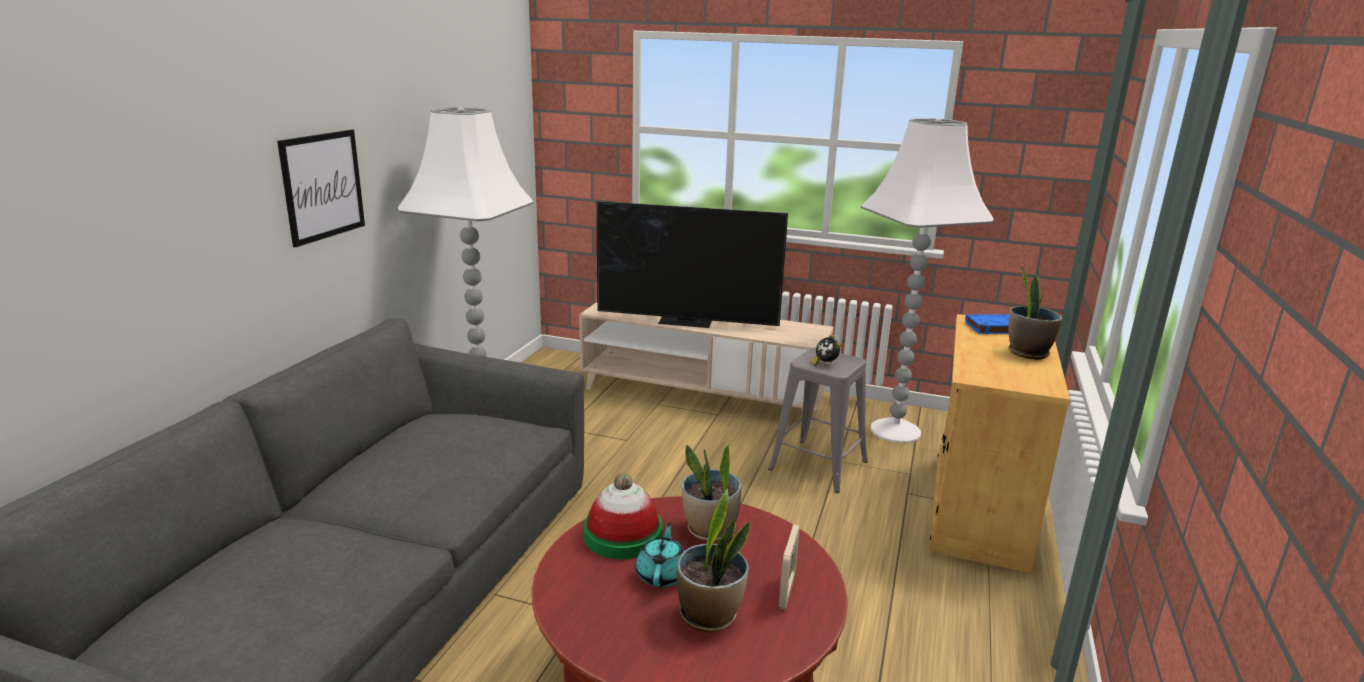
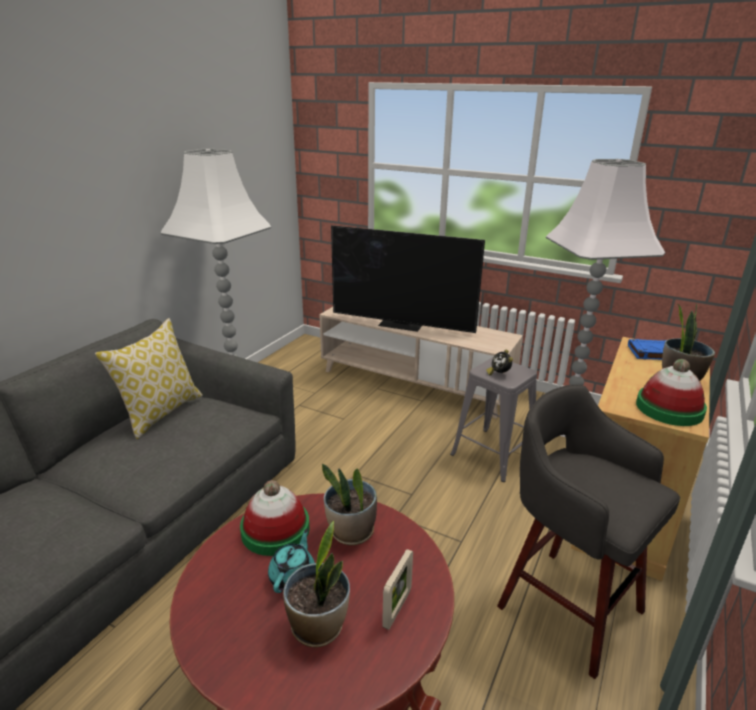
camera: 10 degrees right, 5 degrees up
(323, 186) = (88, 214): picture -> none
(424, 431) = (161, 412): none -> pillow
(937, 605) = (566, 605): none -> grey stool
(1025, 377) = (669, 408): none -> hat

